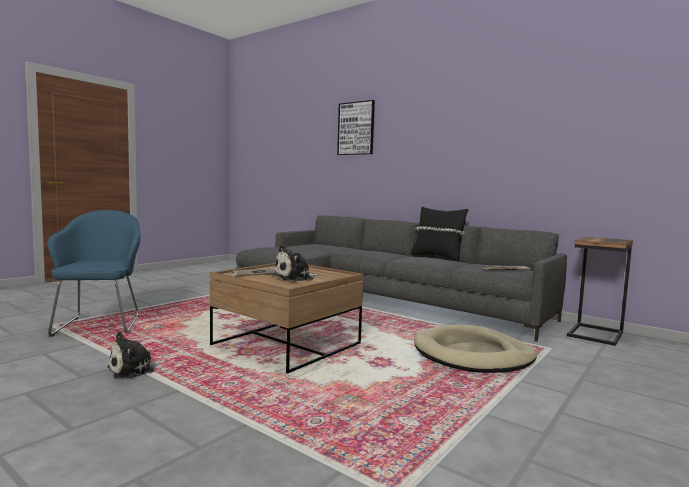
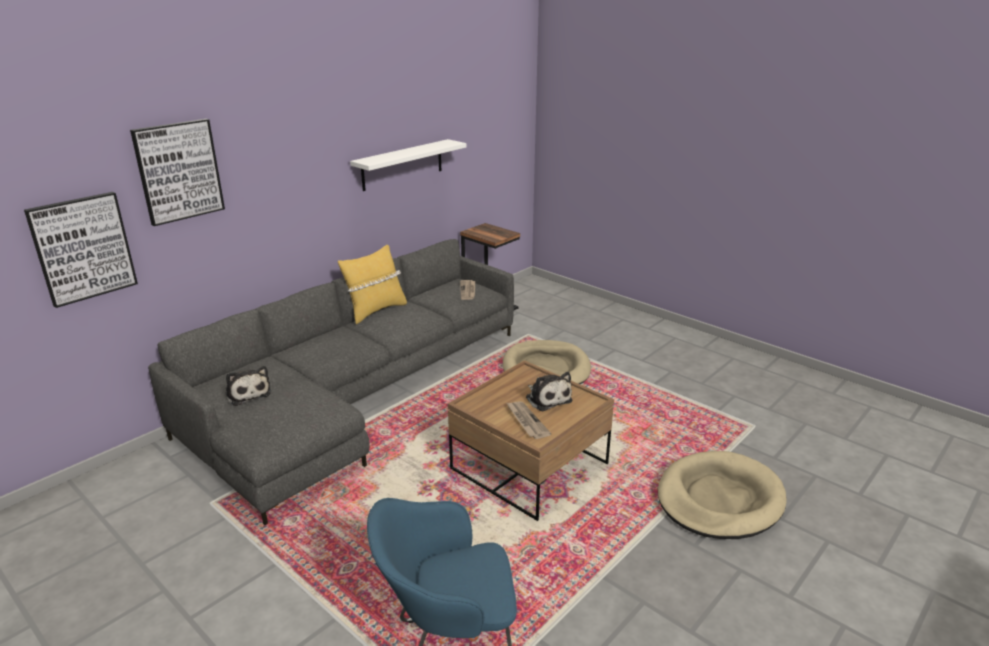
camera: 85 degrees left, 20 degrees up
(134, 369) = (617, 565): plush toy -> plush toy (248, 393)
(202, 432) = (719, 499): none -> beige dog bed
(312, 159) = (83, 248): none -> picture
(437, 257) = (375, 311): black pillow -> yellow pillow
(517, 150) = (402, 165): none -> white shelf

